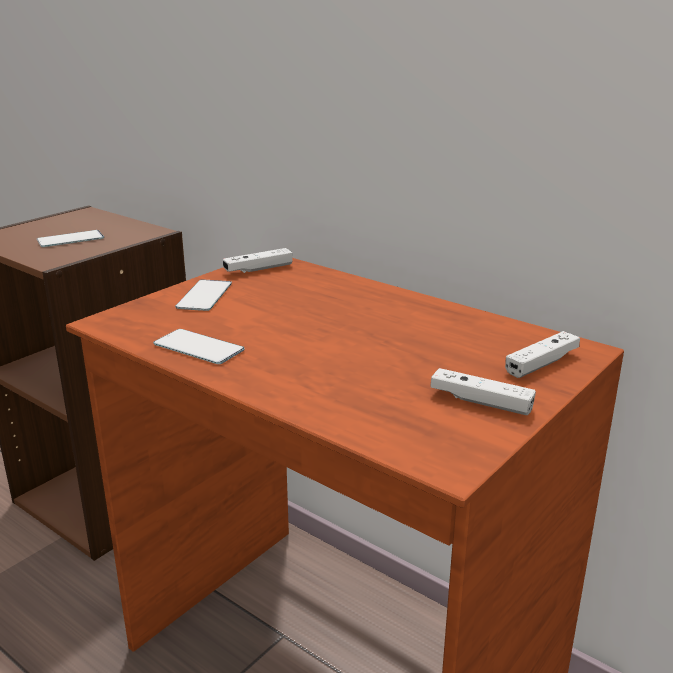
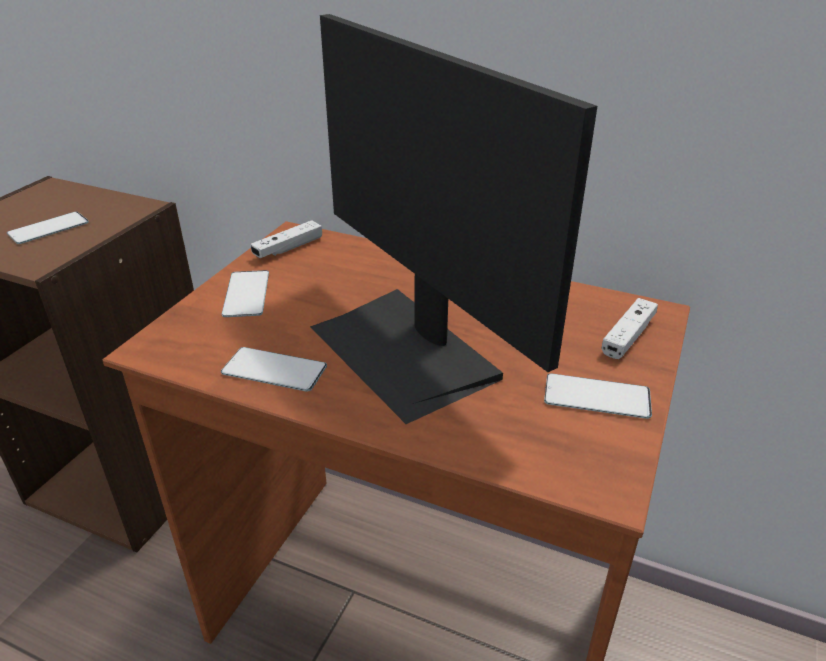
camera: 15 degrees left, 10 degrees up
(321, 348) = (407, 350): none -> monitor
(480, 402) = (597, 397): white game controller -> phone

